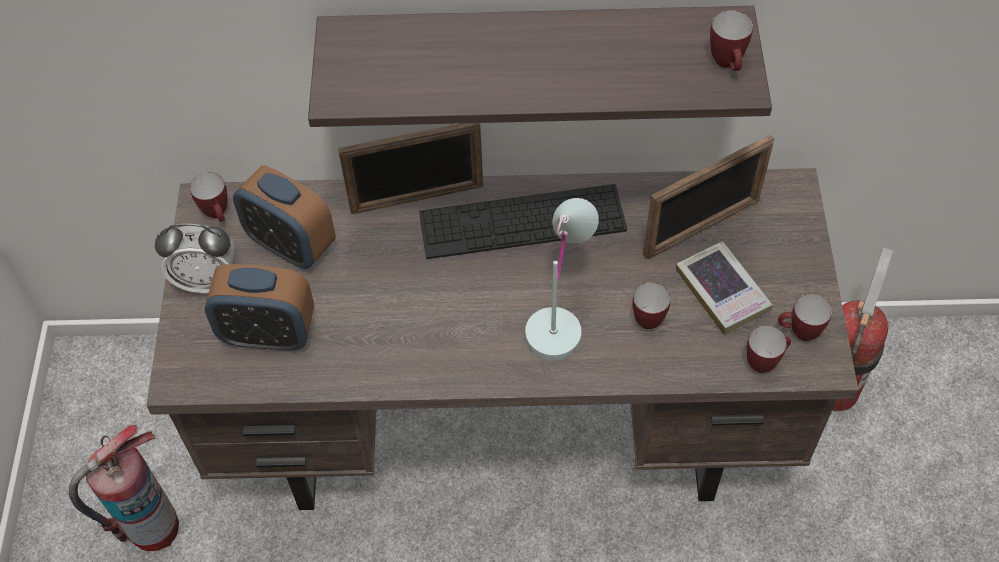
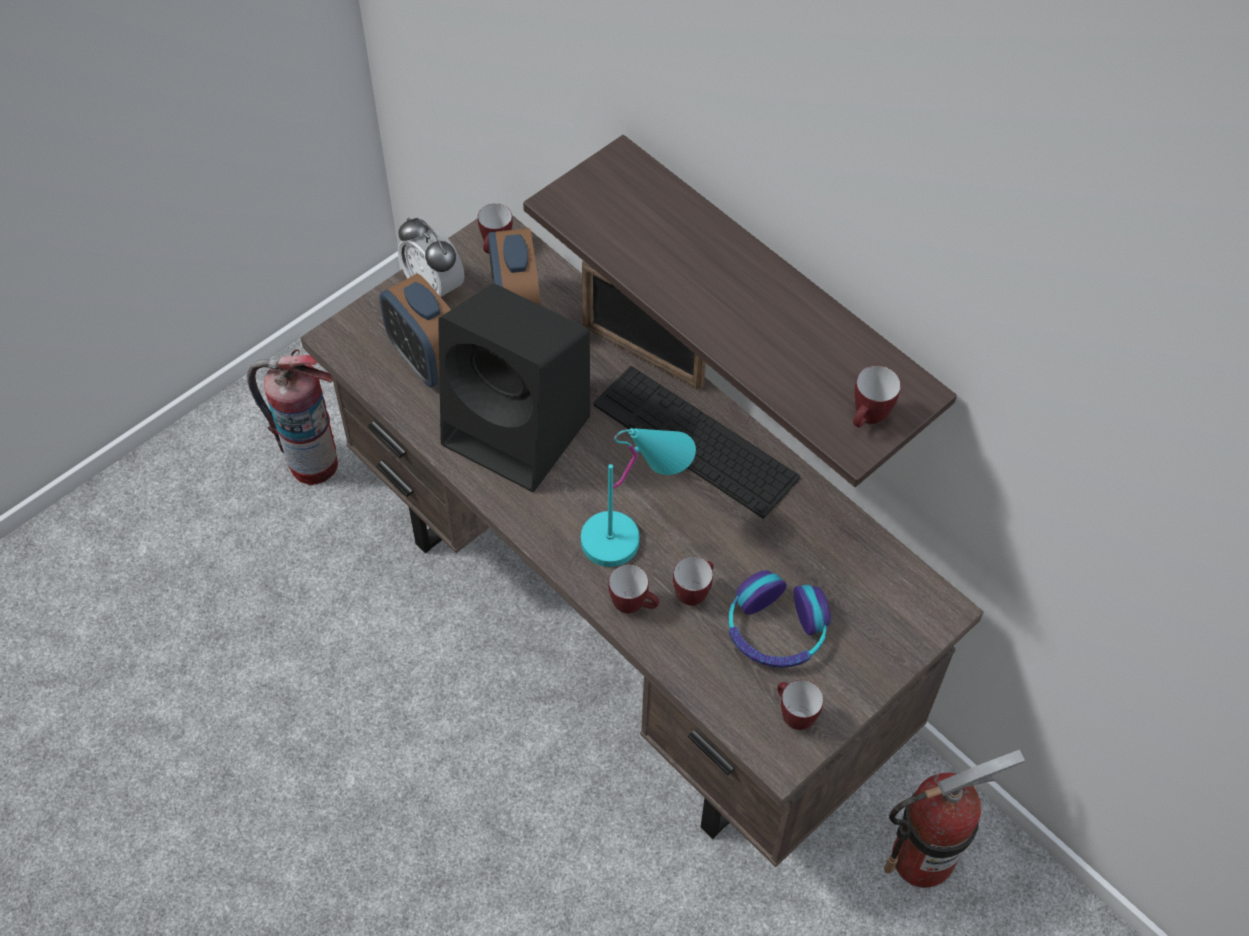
camera: 45 degrees right, 0 degrees up
(399, 321) = (520, 431): none -> black speaker
(561, 314) = (635, 532): white table lamp -> turquoise table lamp
(702, 228) = (825, 570): picture frame -> none
(722, 291) = (776, 630): book -> headphones
(764, 362) = (738, 709): mug -> mug (633, 606)

